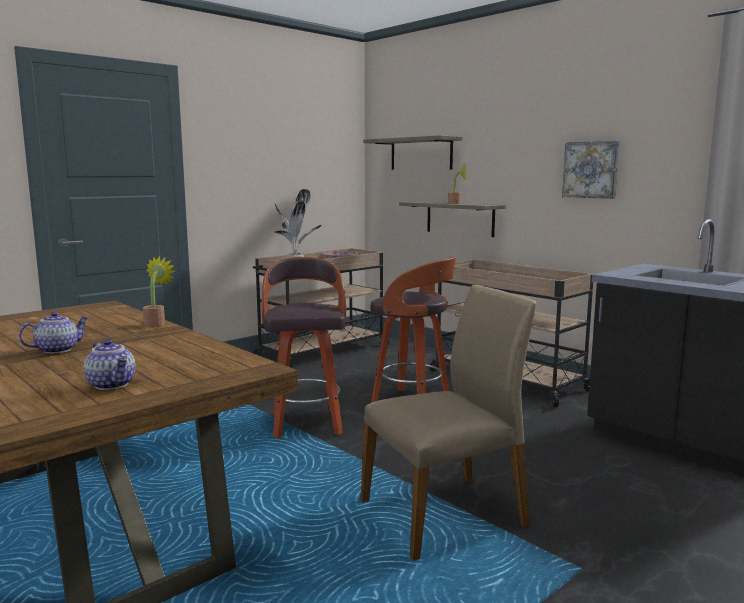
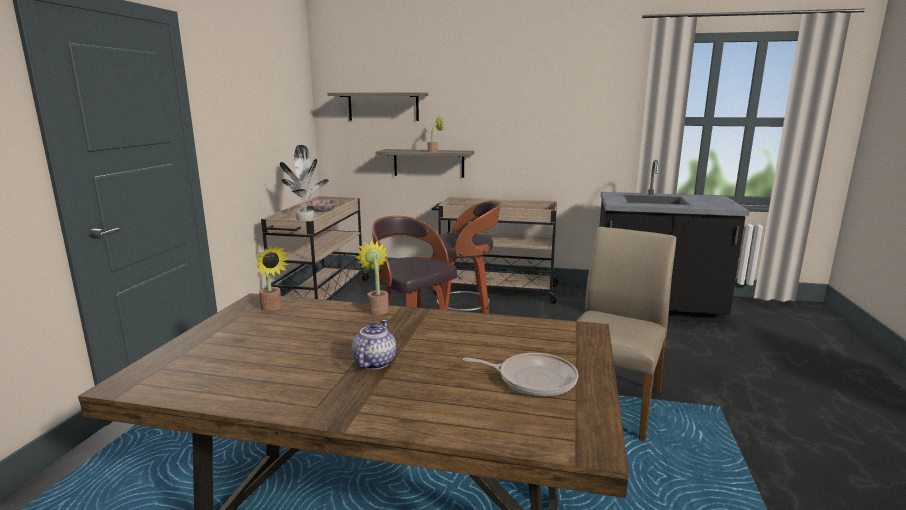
camera: 35 degrees left, 5 degrees up
(99, 310) = (273, 308): none -> potted plant
(113, 384) = (533, 380): teapot -> frying pan
(591, 169) = (549, 123): picture -> none

